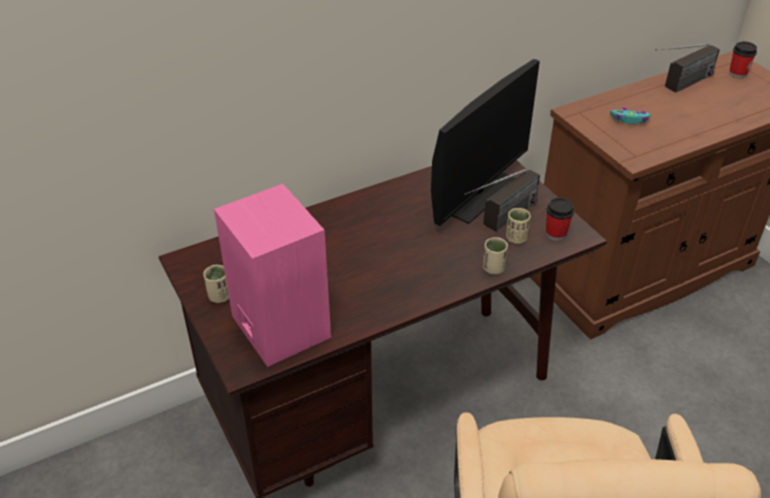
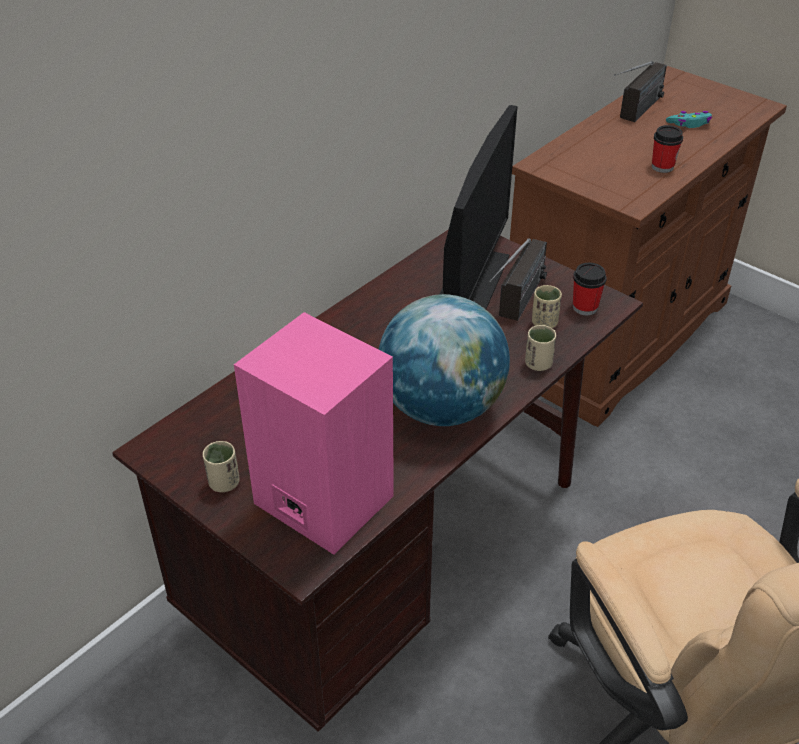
camera: 20 degrees left, 0 degrees up
(401, 283) = (442, 407): none -> globe
(629, 120) = (604, 161): turquoise game controller -> turquoise game controller (689, 124)
(737, 74) = (685, 90): cup -> cup (662, 167)

